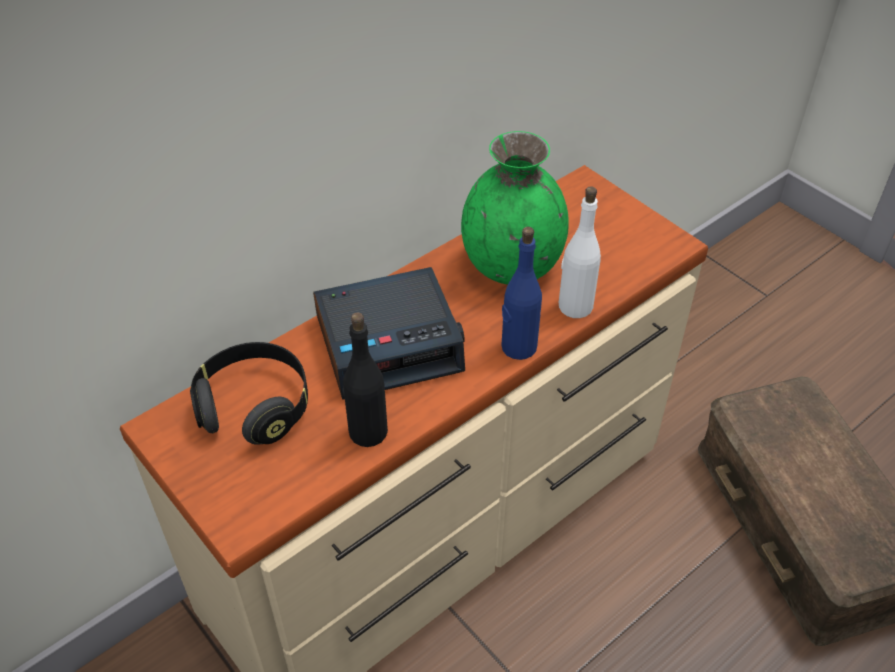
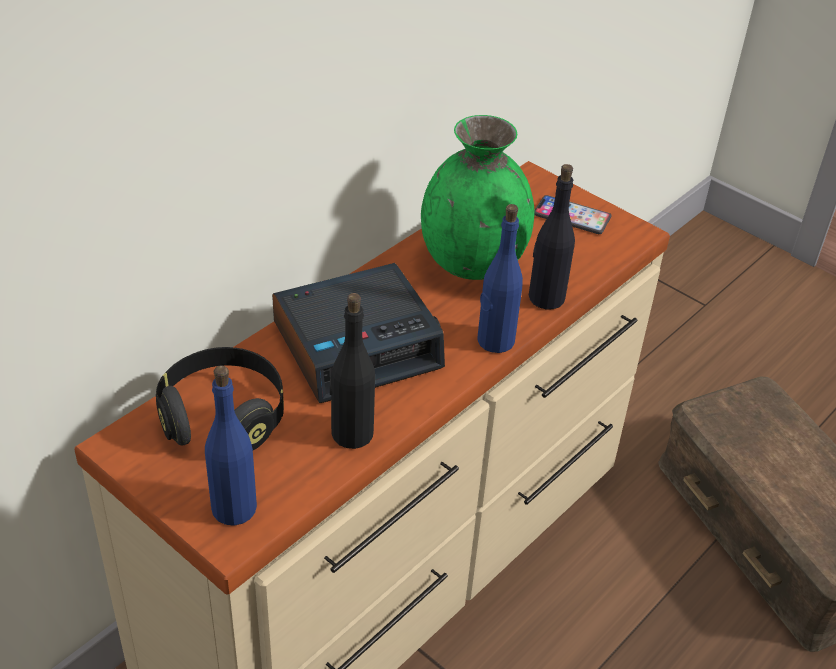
camera: 10 degrees left, 5 degrees down
(248, 497) = (234, 508): none -> blue bottle
(575, 306) = (546, 298): white bottle -> black bottle
(615, 223) = (572, 216): none -> phone

